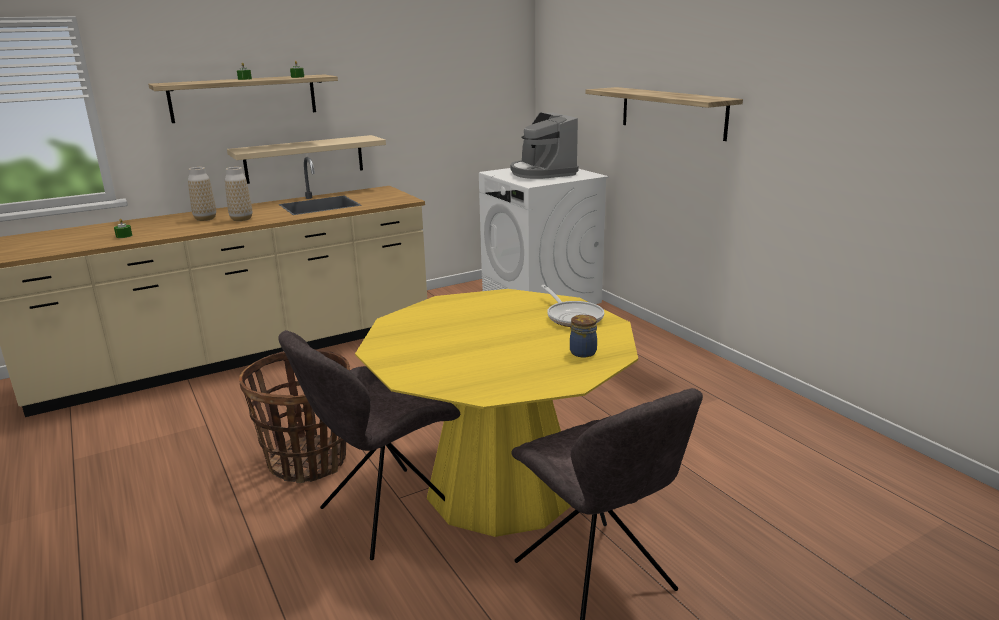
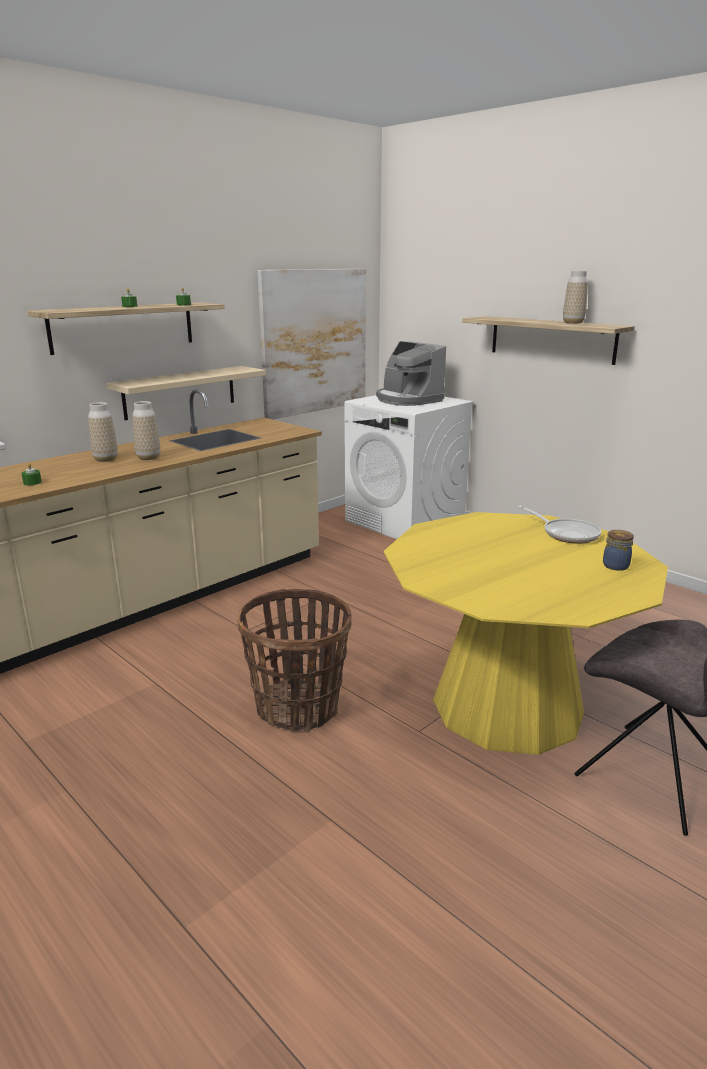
camera: 15 degrees left, 0 degrees up
(385, 514) = (417, 749): grey chair -> none
(455, 112) = (314, 342): none -> picture
(684, 95) = (573, 323): none -> vase

